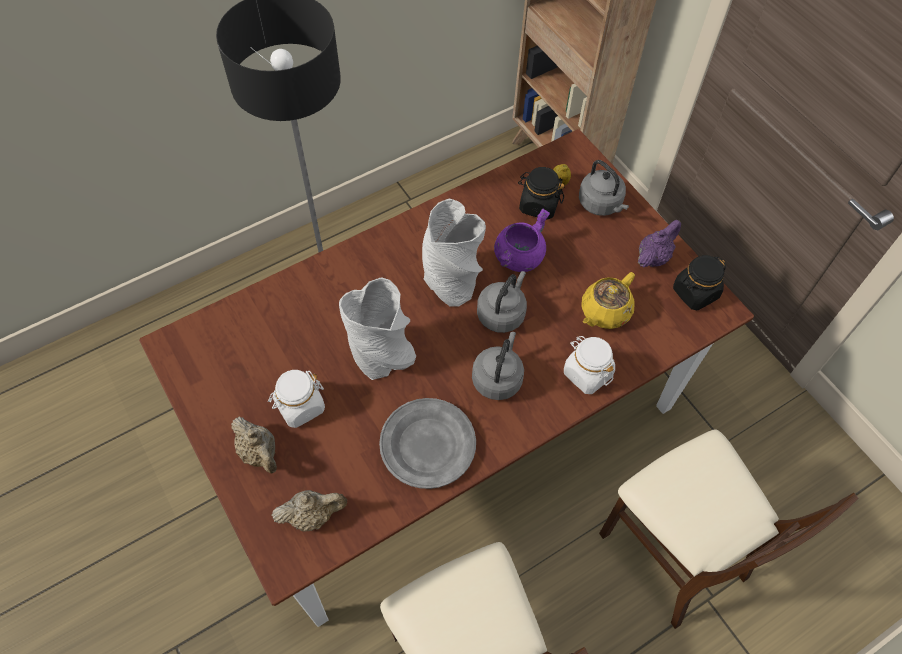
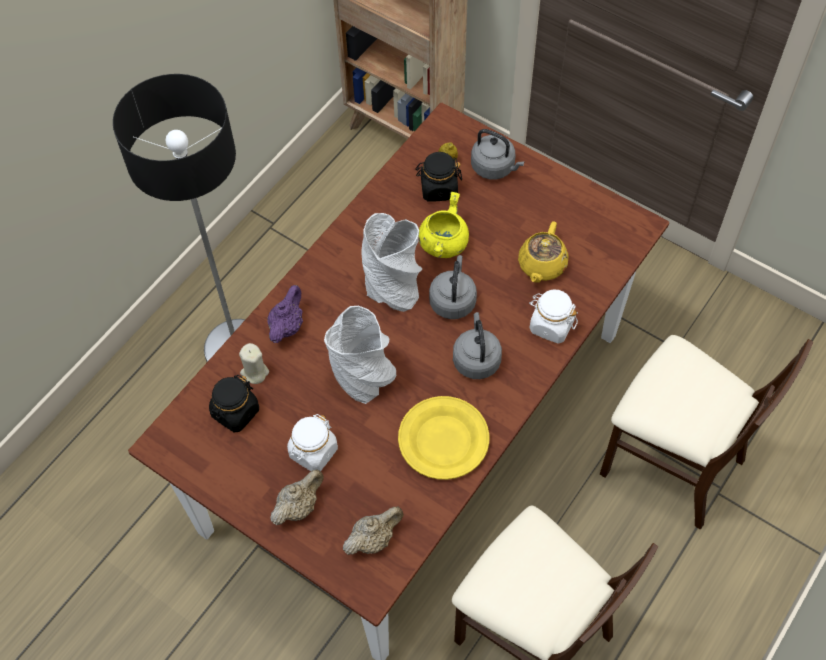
camera: 20 degrees left, 0 degrees up
(260, 453) = (298, 506): beige teapot -> beige teapot turned 75 degrees counterclockwise
(286, 311) = (254, 372): none -> beige candle
(427, 445) = (443, 440): grey plate -> yellow plate
(518, 257) = (443, 244): purple cooking pot -> yellow cooking pot
(653, 257) = (562, 200): purple teapot -> purple teapot (287, 326)
(695, 293) = (611, 220): black jar -> black jar (235, 412)

